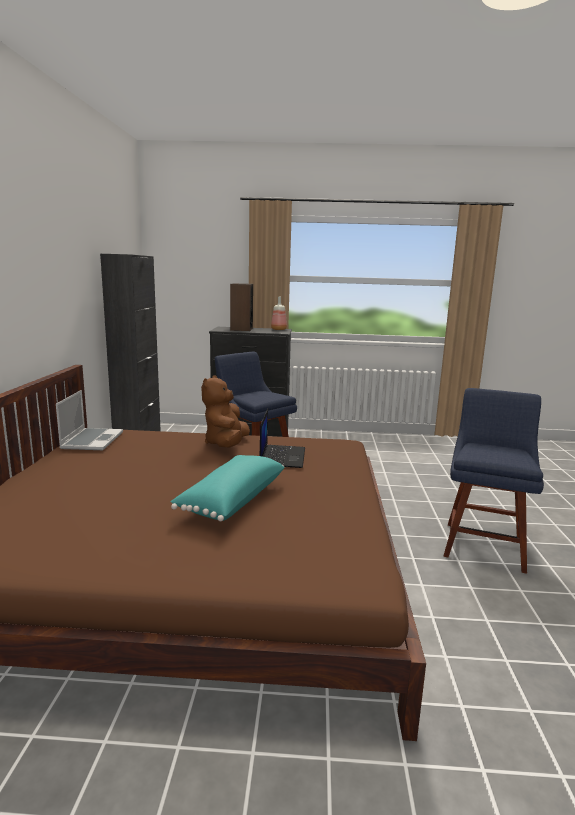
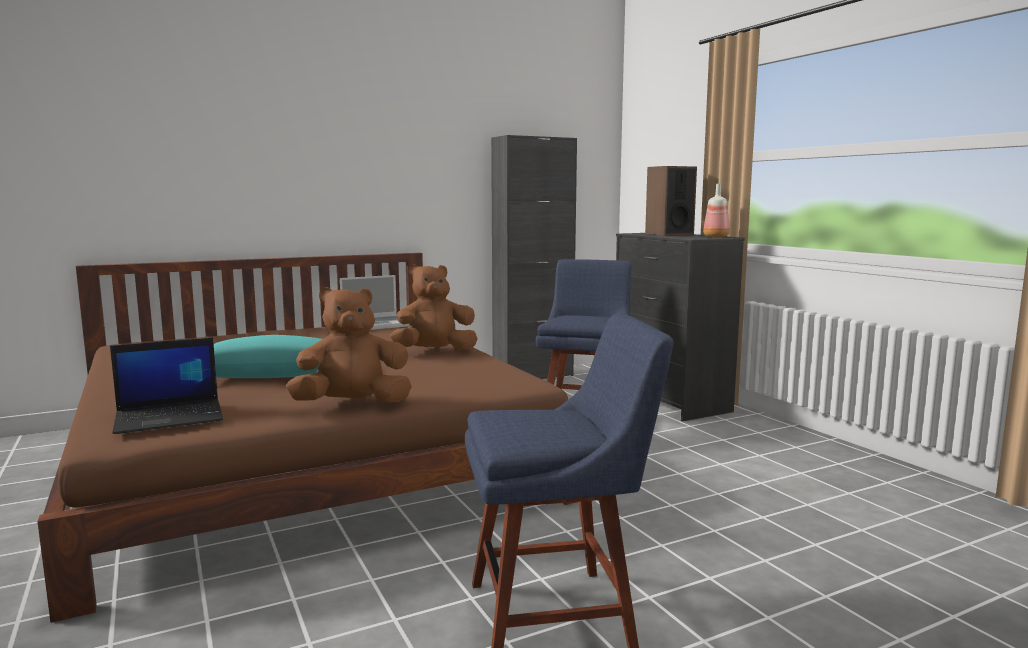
camera: 60 degrees right, 5 degrees down
(282, 456) = (425, 370): laptop -> laptop (171, 417)
(347, 489) = (352, 404): none -> brown plush toy

